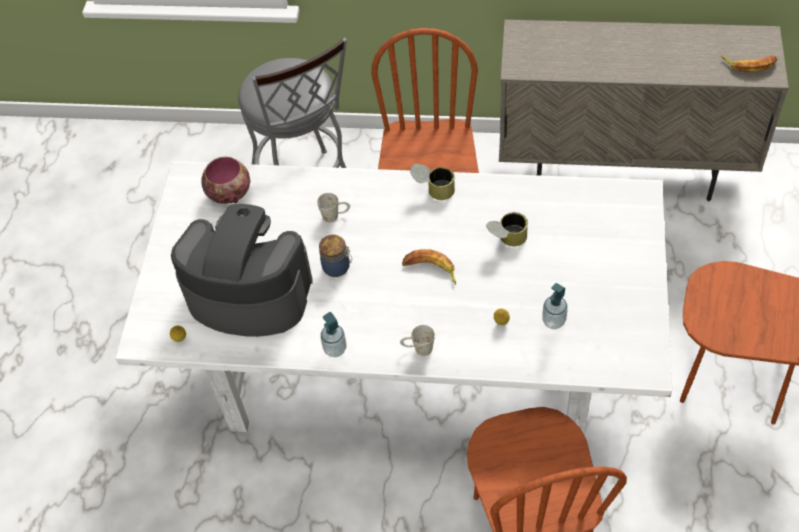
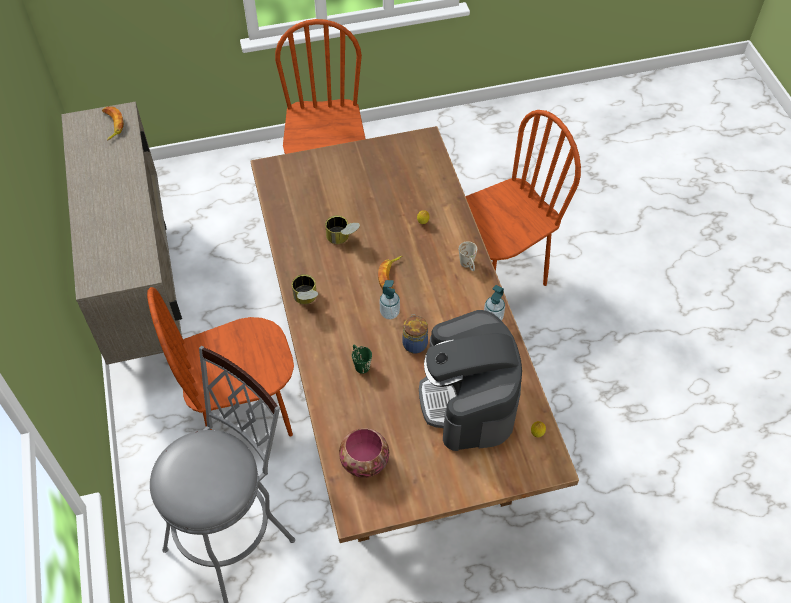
camera: 115 degrees left, 0 degrees up
(335, 215) = (360, 363): white mug -> green mug
(407, 366) = (396, 390): white dining table -> brown dining table
(553, 321) = (408, 194): soap dispenser -> soap dispenser (389, 313)

